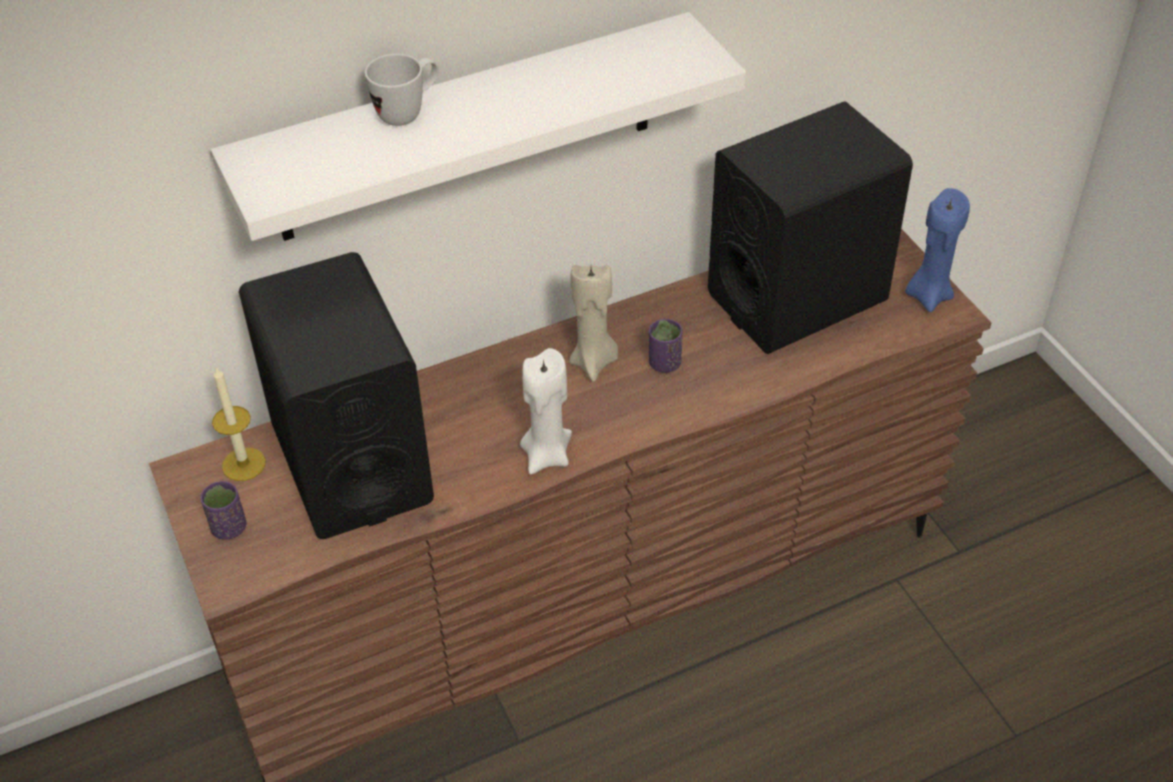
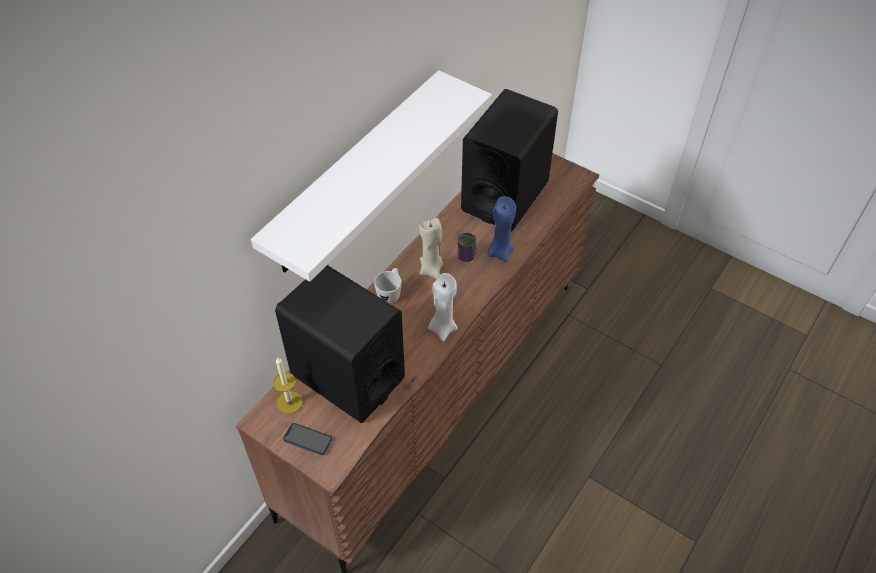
camera: 30 degrees left, 5 degrees up
(229, 527) = (308, 439): purple cup -> phone
(408, 112) = (342, 178): white mug -> white mug (390, 294)
(928, 295) = (563, 171): blue candle -> blue candle (499, 252)

